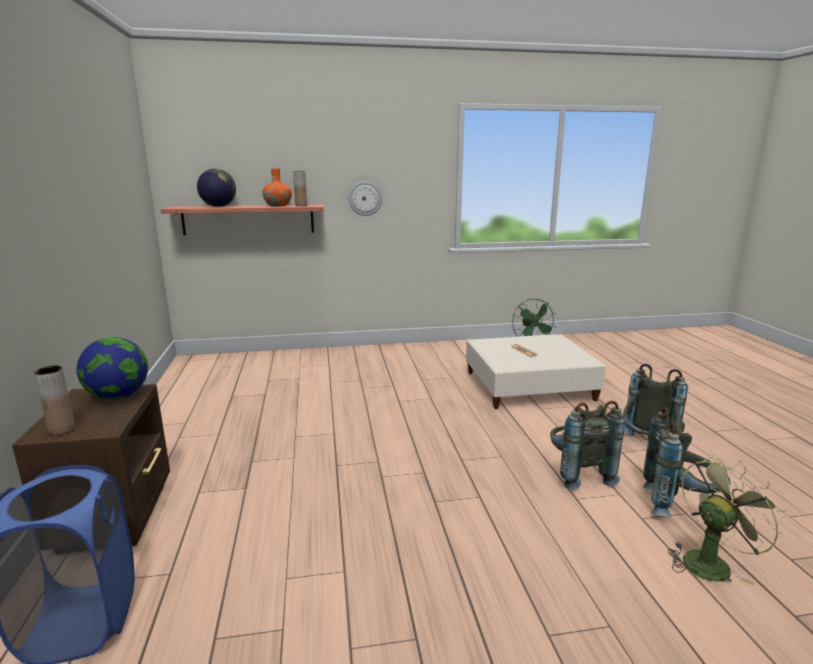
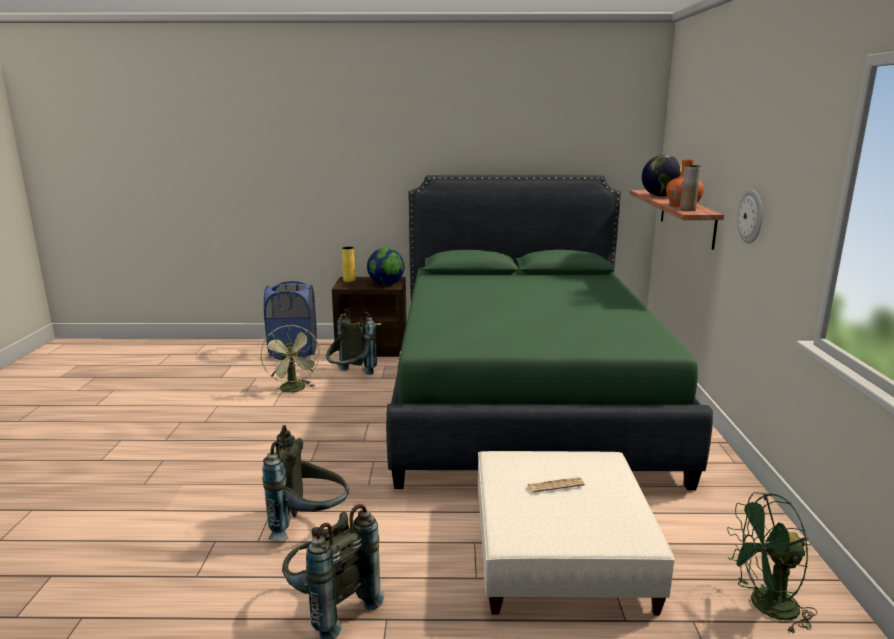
camera: 100 degrees right, 0 degrees up
(62, 429) = (349, 280): brown vase -> yellow vase
(314, 401) = (523, 398): none -> green bed
(679, 504) = (210, 578): grey backpack -> grey backpack (350, 377)
(710, 561) = (135, 558): green fan -> green fan (294, 390)

